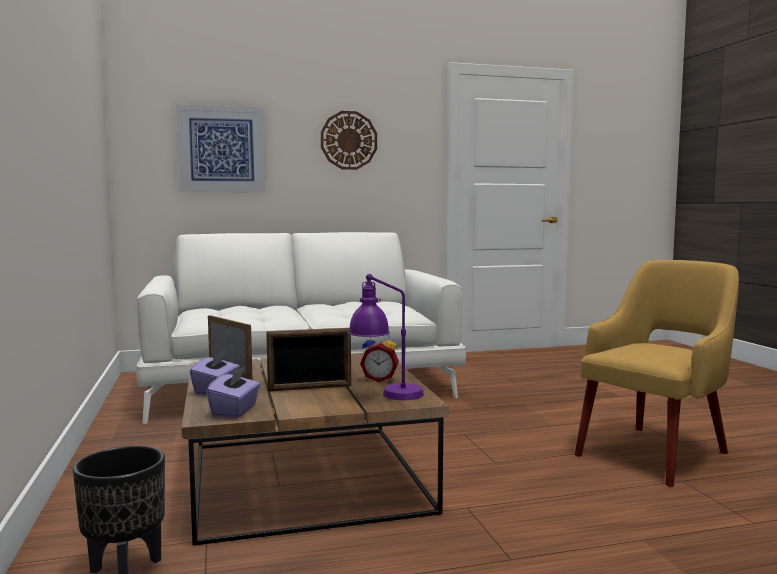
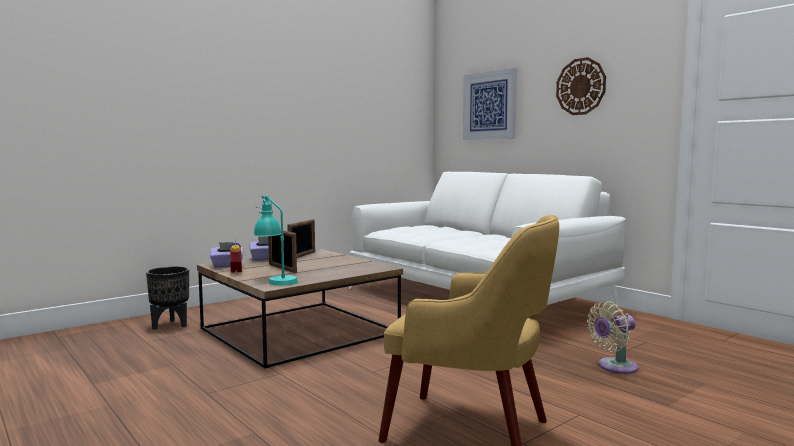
camera: 65 degrees right, 0 degrees up
(380, 379) = (316, 275): alarm clock -> alarm clock (238, 272)
(386, 396) = (275, 280): purple table lamp -> turquoise table lamp
(542, 389) = (614, 367): none -> beige fan

